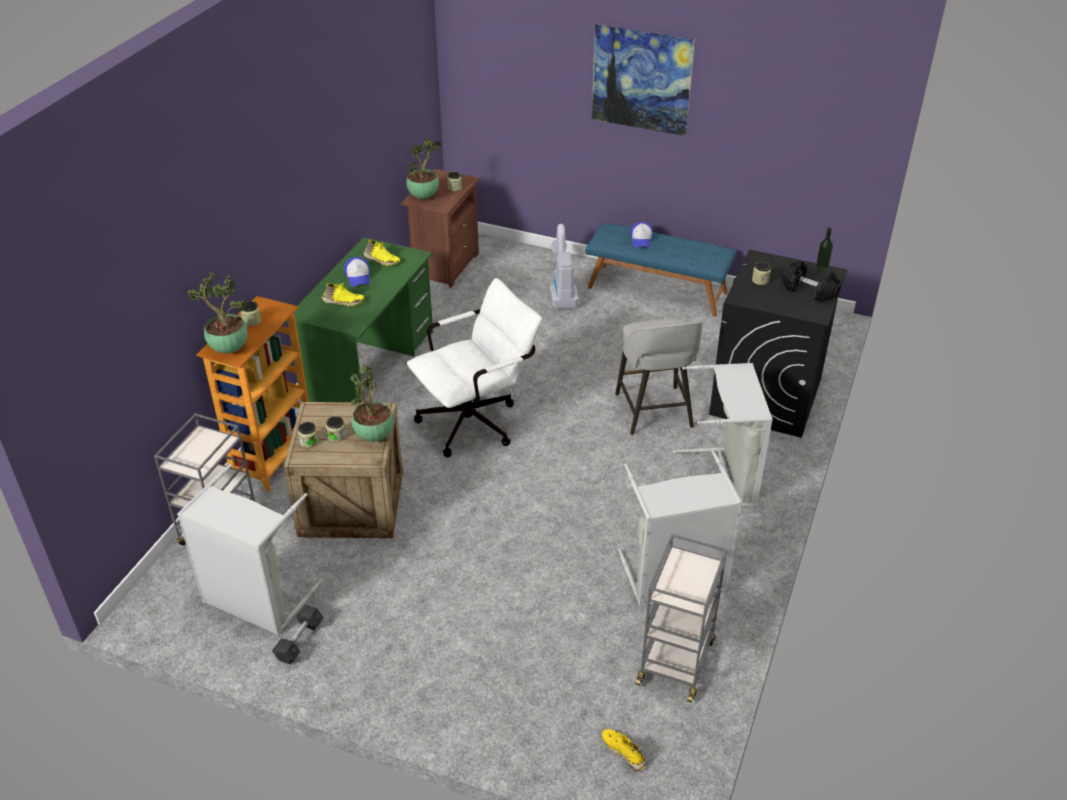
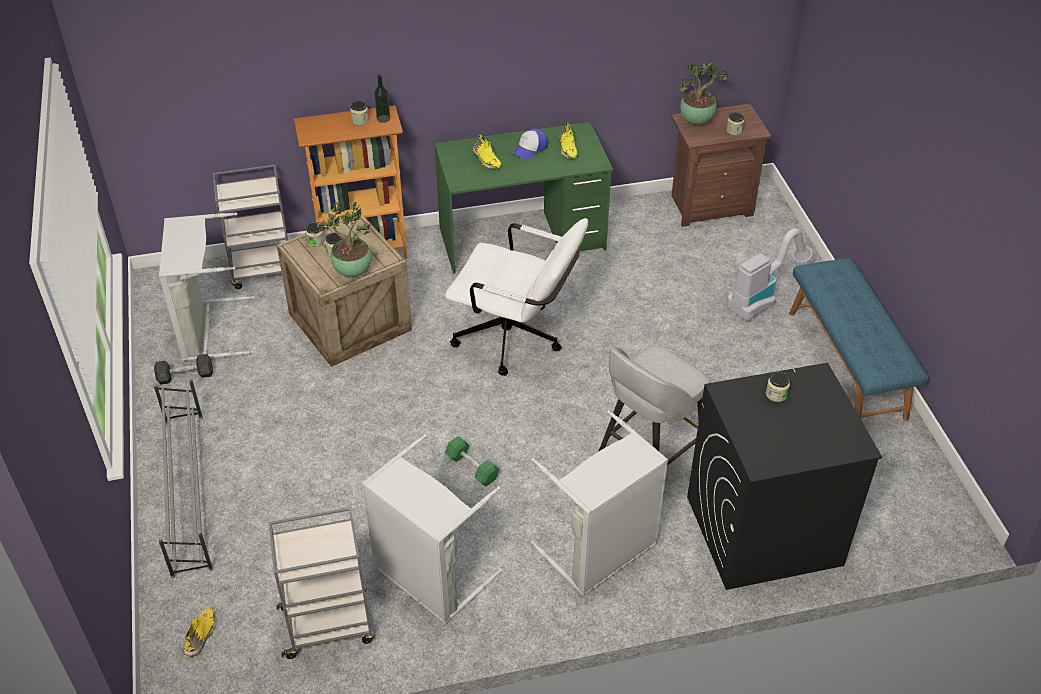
camera: 55 degrees right, 5 degrees up
(228, 349) = (314, 128): potted plant -> none
(449, 696) = (188, 491): none -> grey shoe rack
(586, 506) = (472, 468): none -> green dumbbell
(639, 104) = (911, 145): picture -> none
(641, 239) = (850, 297): cap -> none
(809, 290) = (801, 440): black dumbbell -> none
(821, 270) = (854, 435): bottle -> bottle (383, 119)

